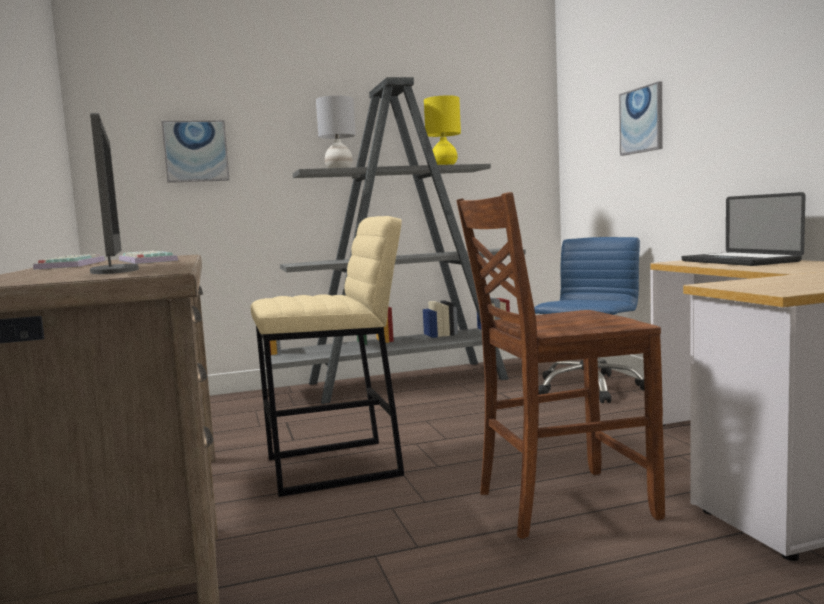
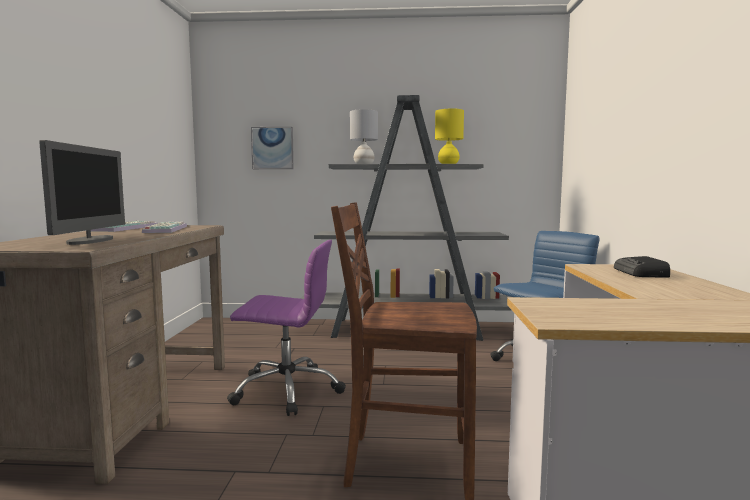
camera: 20 degrees right, 0 degrees up
(337, 466) = (288, 390): beige stool -> purple office chair
(641, 120) = (611, 131): picture -> none
(739, 261) = (641, 273): laptop -> radio

